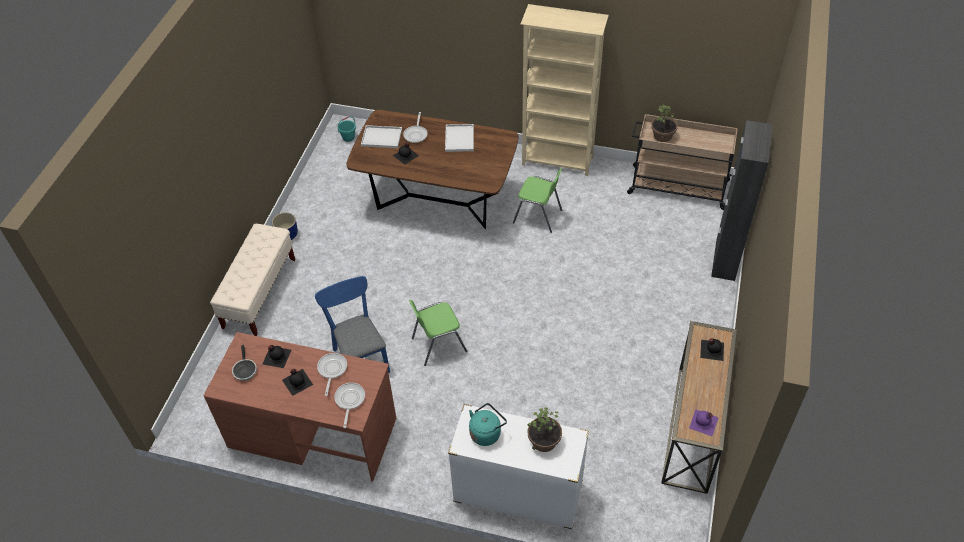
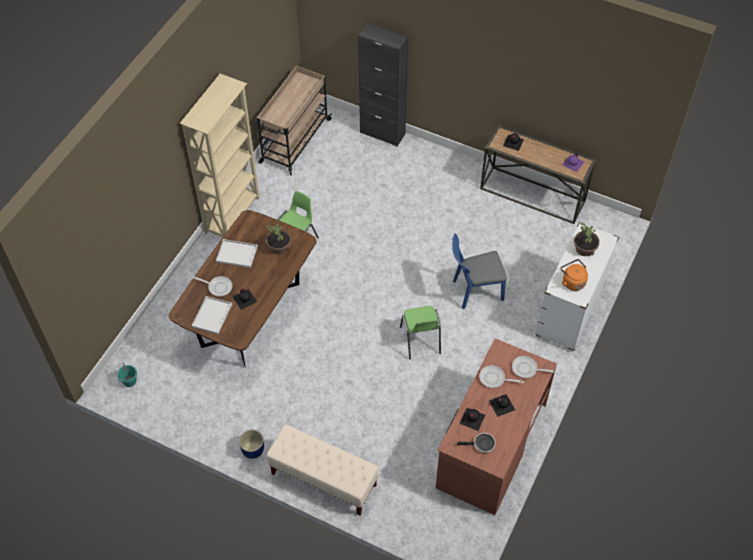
camera: 80 degrees left, 5 degrees up
(359, 356) = (419, 401): blue chair -> blue chair (474, 291)
(486, 432) = (572, 282): turquoise kettle -> orange kettle
(663, 136) = (281, 115): potted plant -> potted plant (279, 247)

